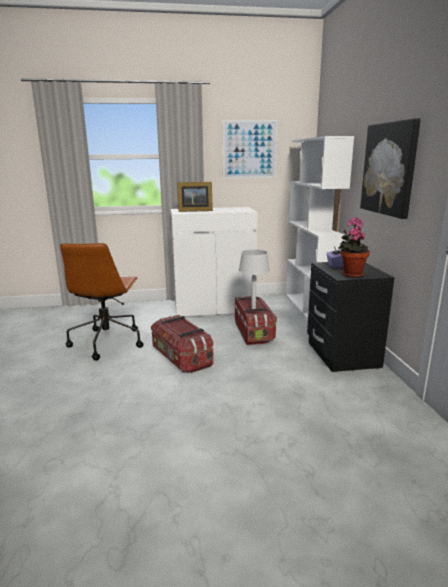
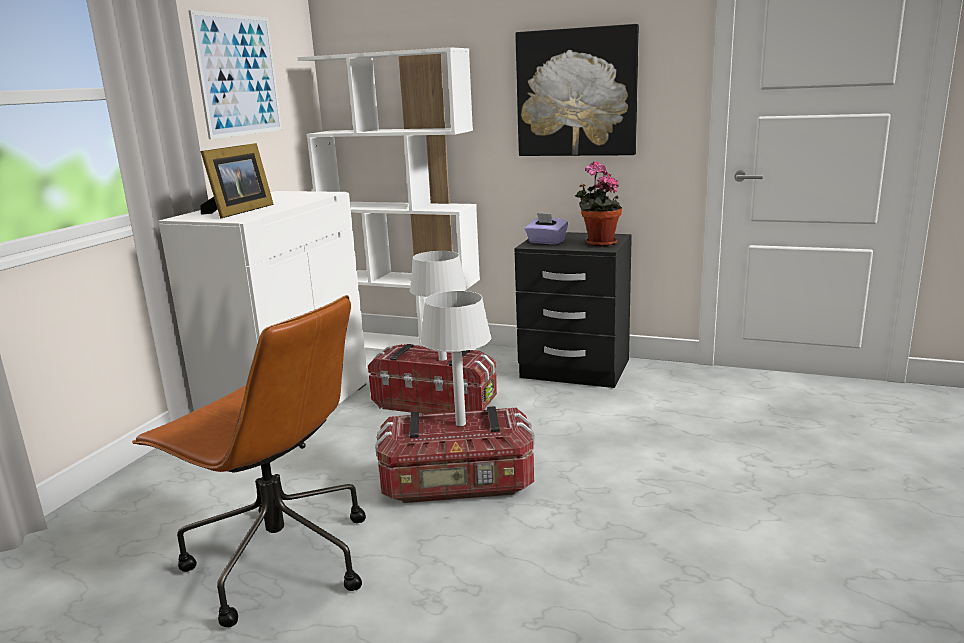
camera: 60 degrees left, 0 degrees up
(185, 329) = (460, 424): none -> grey table lamp

